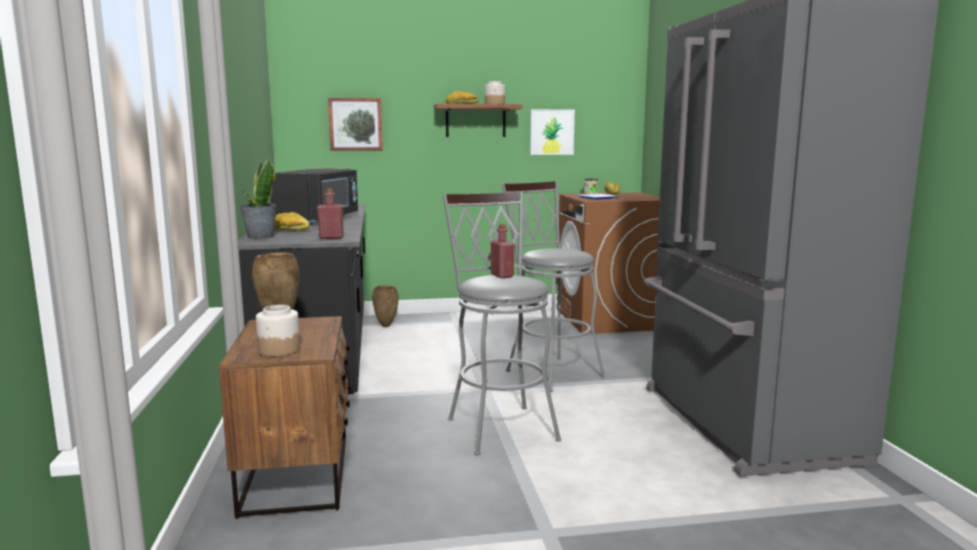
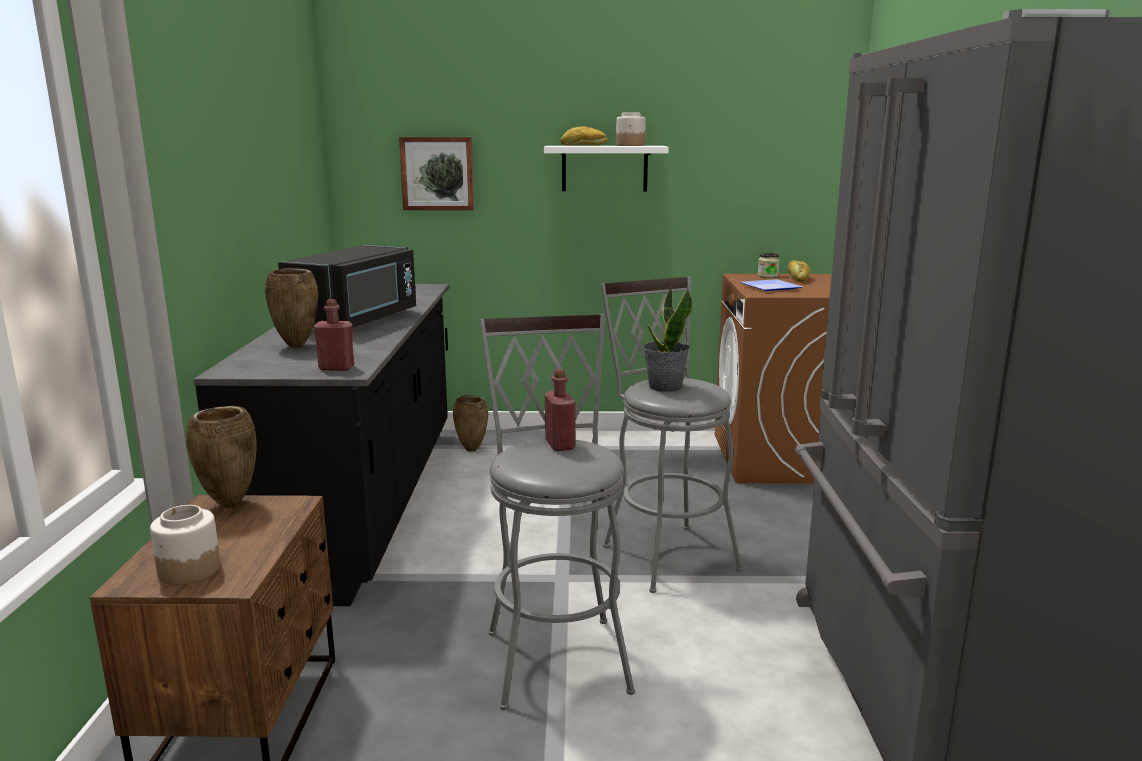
camera: 10 degrees right, 5 degrees up
(260, 236) = (246, 360): potted plant -> potted plant (665, 387)
(290, 230) = (298, 346): bread -> brown vase
(475, 121) = (604, 168): brown shelf -> white shelf
(551, 132) = (715, 184): picture -> none

